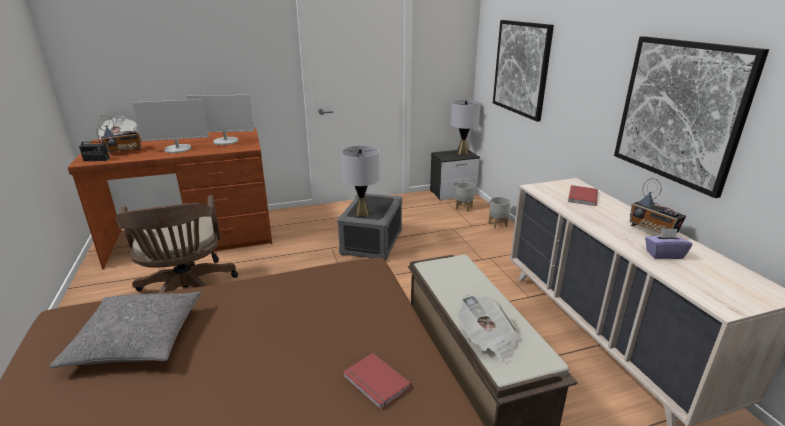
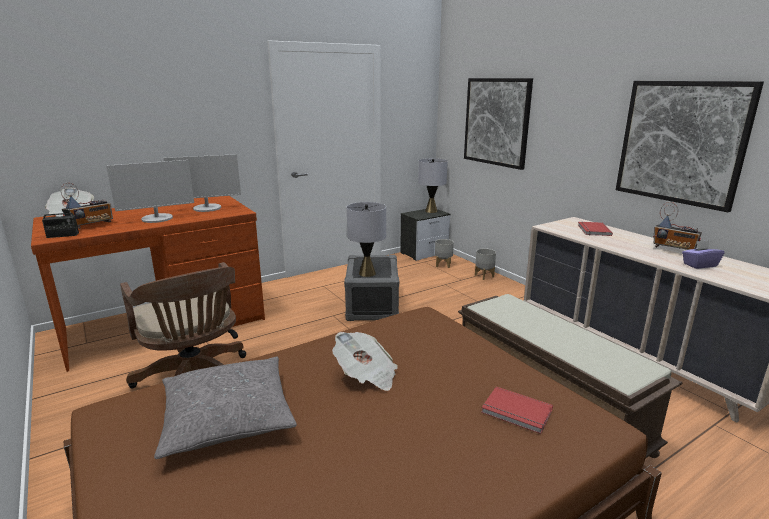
camera: 15 degrees left, 5 degrees down
(488, 340) = (588, 360): newspaper -> newspaper (366, 375)

